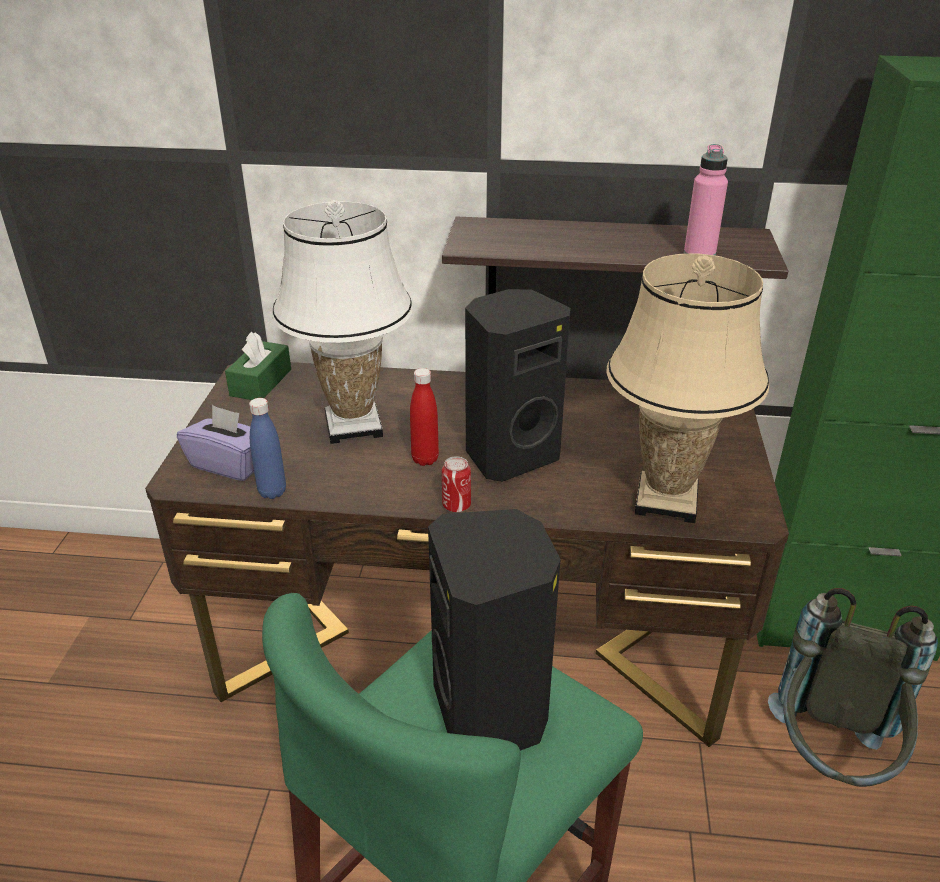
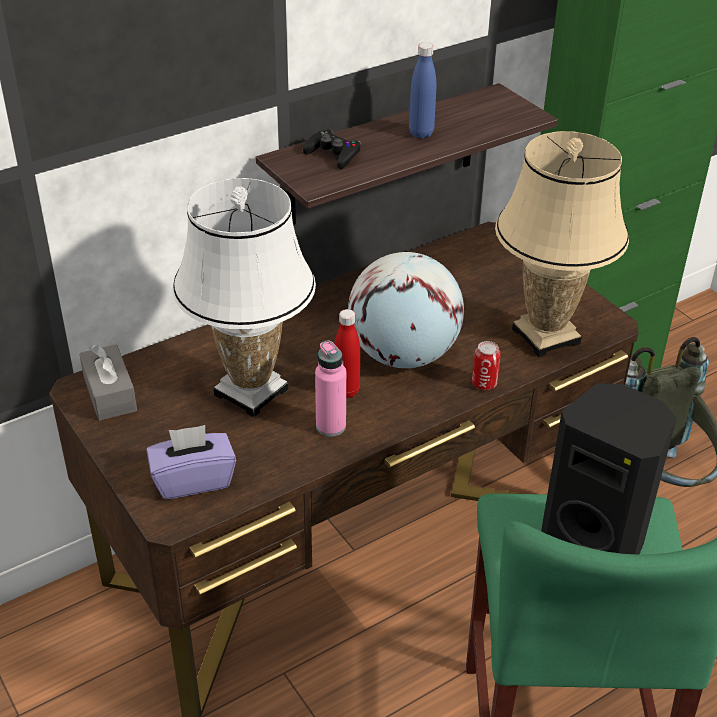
camera: 40 degrees left, 5 degrees up
(261, 382) = (110, 393): green tissue box -> grey tissue box
(272, 492) = (264, 482): blue bottle -> blue bottle (421, 133)
(456, 505) = (416, 415): can -> can (484, 383)
(510, 455) = (403, 355): black speaker -> globe
(519, 232) = (333, 154): none -> black game controller
(699, 254) = (487, 126): pink bottle -> pink bottle (331, 426)

